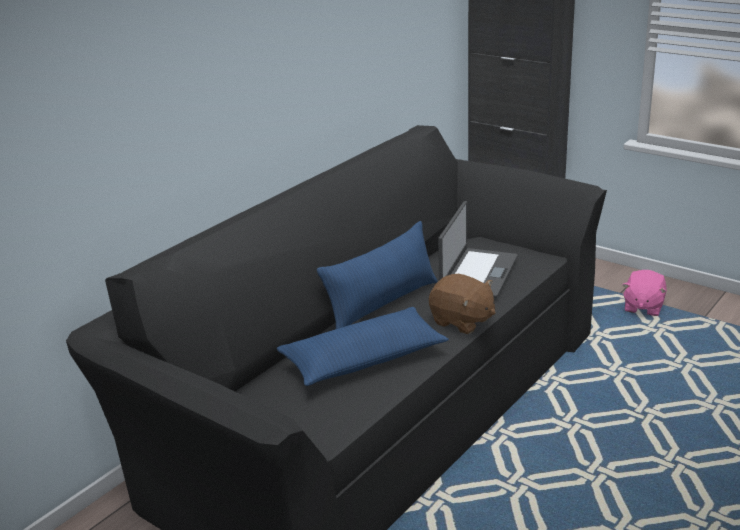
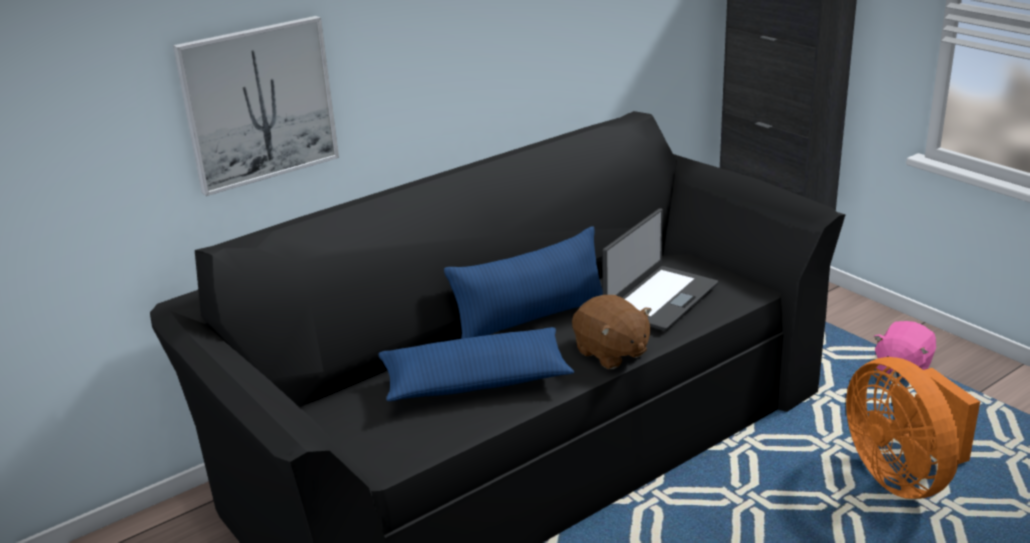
camera: 15 degrees right, 0 degrees up
(142, 142) = (258, 103): none -> picture
(679, 387) = (903, 476): none -> orange fan

